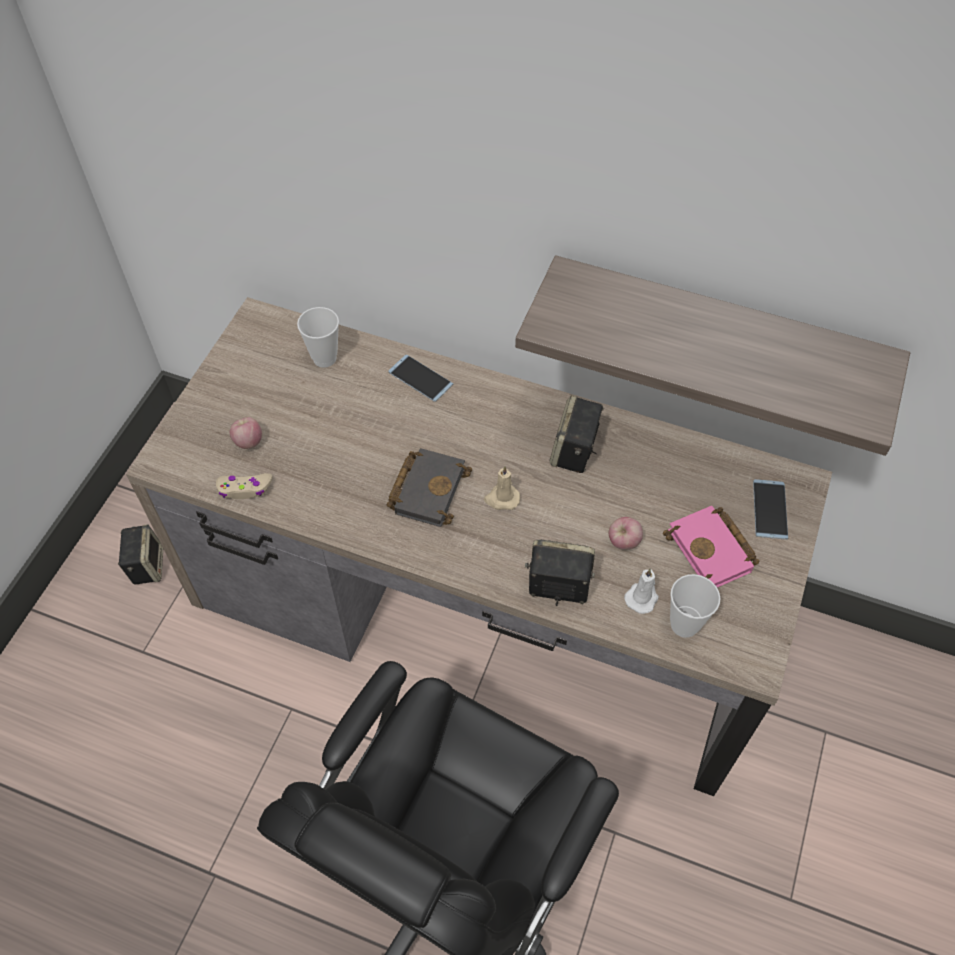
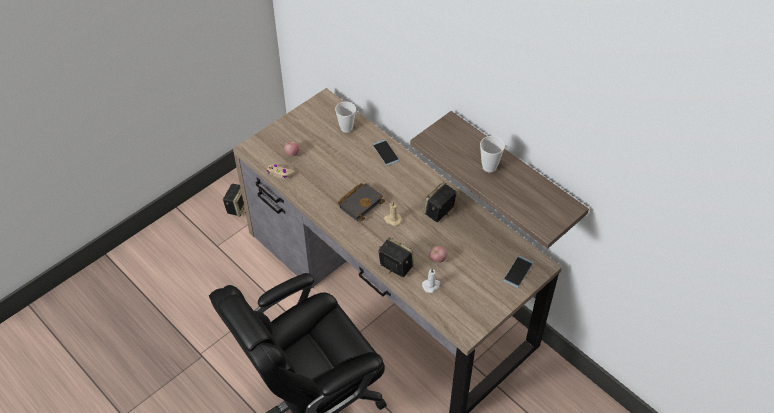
camera: 25 degrees right, 5 degrees down
(684, 625) = (443, 304): cup -> cup (489, 167)
(713, 552) = (477, 279): pink book -> none

